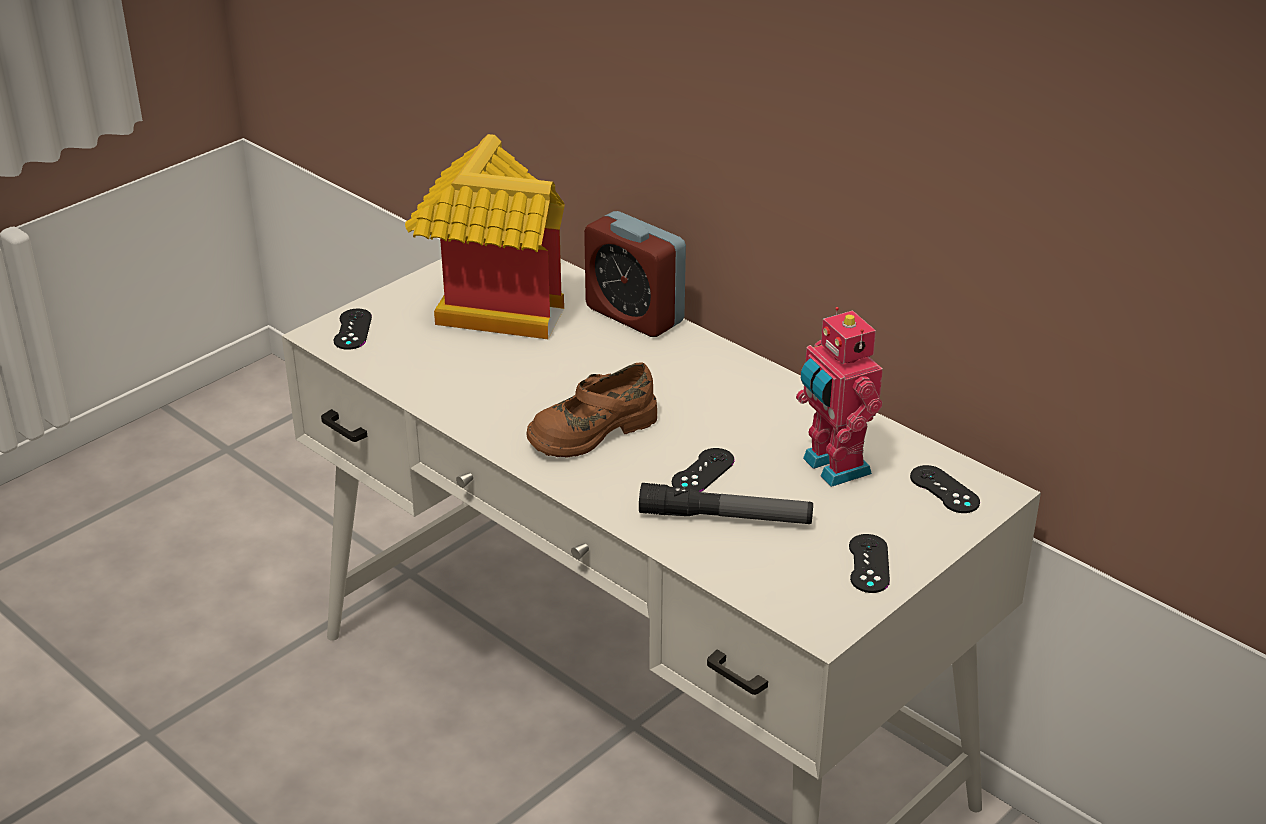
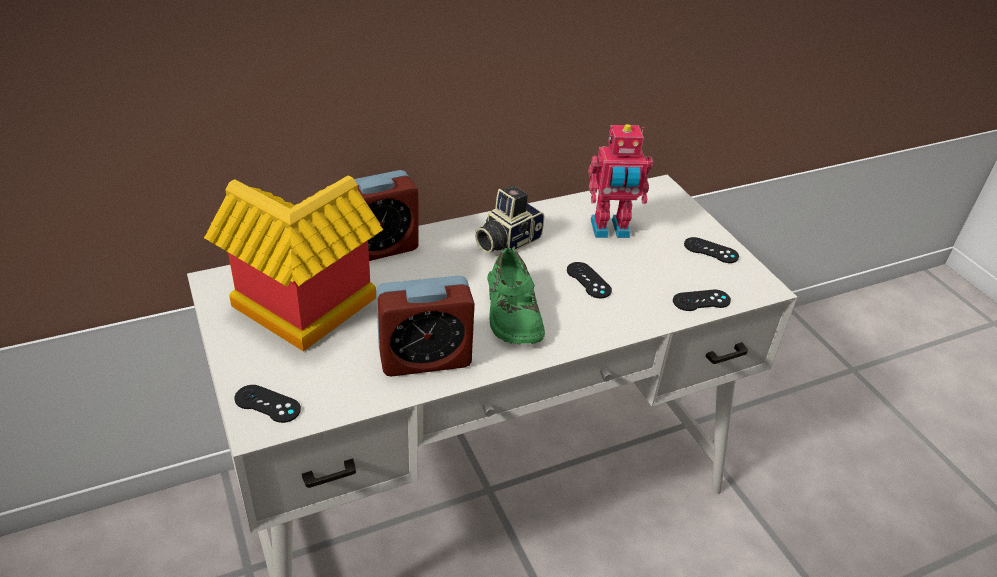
camera: 70 degrees left, 5 degrees up
(474, 394) = (425, 358): none -> alarm clock
(591, 430) = (512, 313): brown shoe -> green shoe
(725, 517) = (642, 287): flashlight -> none
(729, 393) = (506, 241): none -> camera
(944, 490) = (652, 201): black game controller -> black game controller (701, 301)

